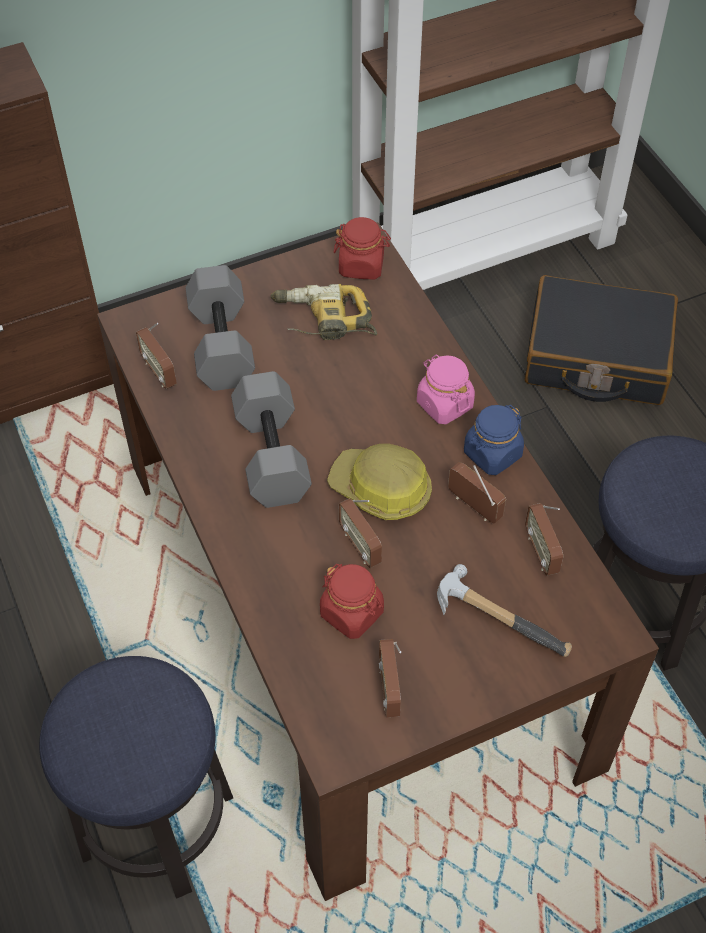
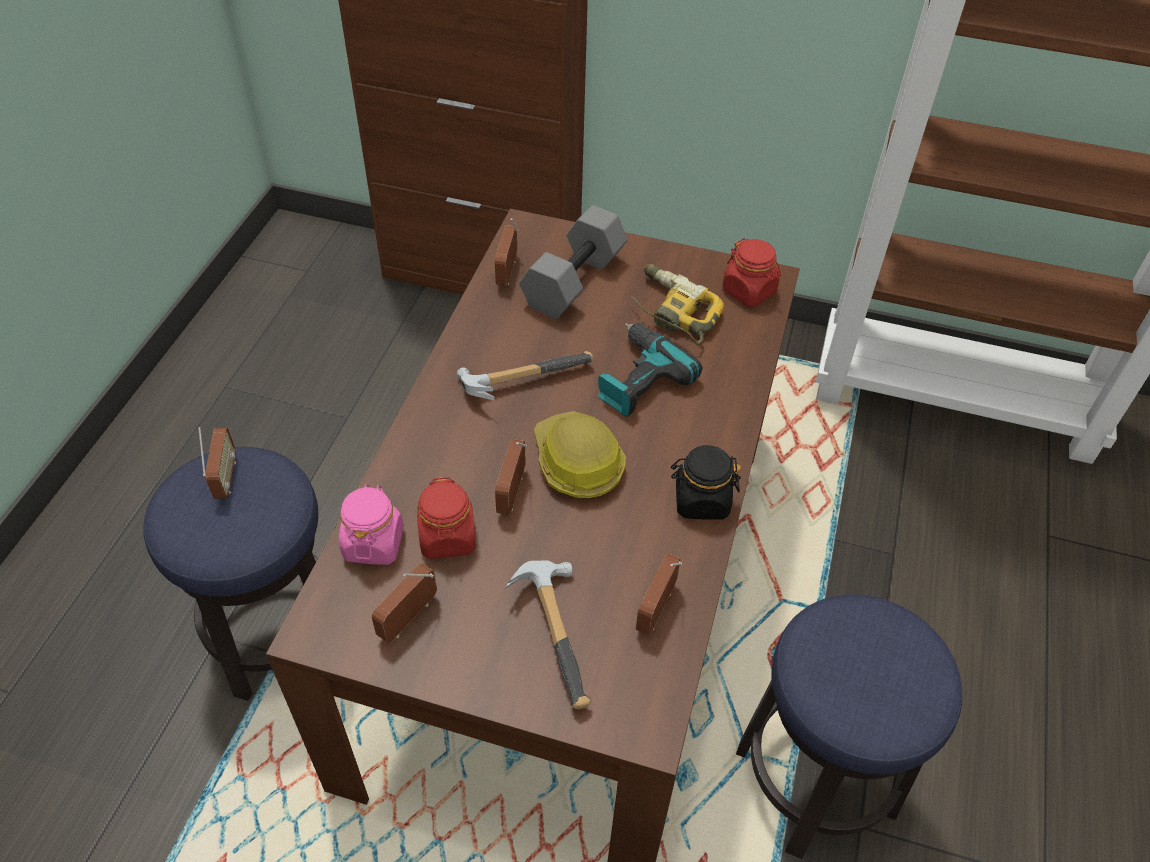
camera: 40 degrees right, 5 degrees down
(269, 454) = (520, 379): grey dumbbell -> hammer
(355, 392) = (637, 378): none -> power drill
(444, 404) = (703, 434): pink jar -> pink jar (373, 543)
(474, 506) = (638, 530): radio -> radio (225, 478)
(492, 454) = (701, 500): blue jar -> black jar
(596, 357) = (982, 544): black suitcase -> none

